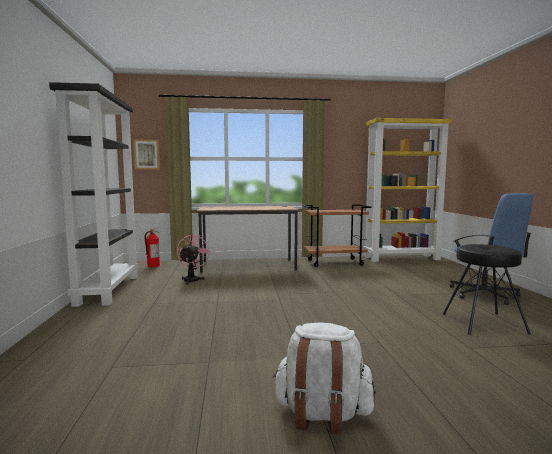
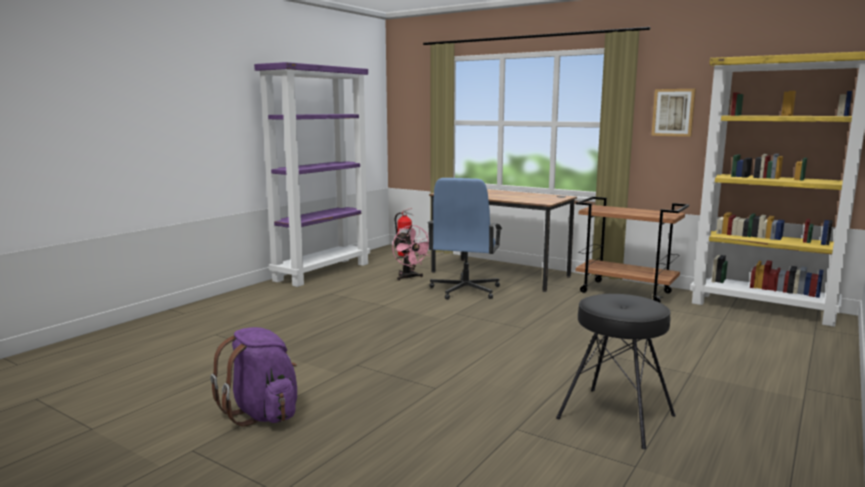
camera: 40 degrees right, 5 degrees up
(108, 289) = (322, 272): black bookcase -> purple bookcase
(146, 154) = (414, 117): picture -> picture (673, 112)
(192, 279) = (409, 278): pink fan -> pink fan turned 105 degrees clockwise
(322, 414) = (263, 413): white backpack -> purple backpack
(484, 294) = (740, 391): blue office chair -> blue office chair (464, 290)

